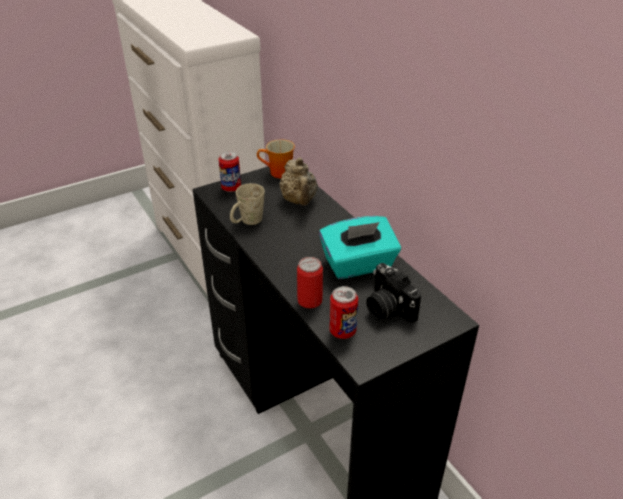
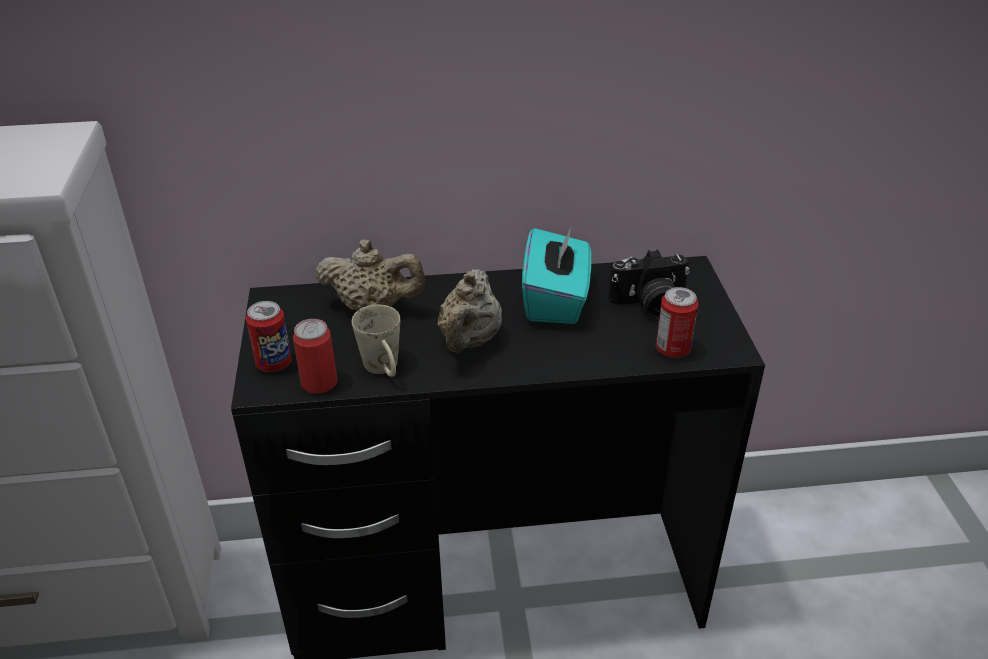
camera: 65 degrees left, 0 degrees up
(278, 173) = (279, 306): mug -> none
(292, 243) = (469, 341): none -> beige teapot
(309, 300) = (602, 359): can -> can (319, 383)

